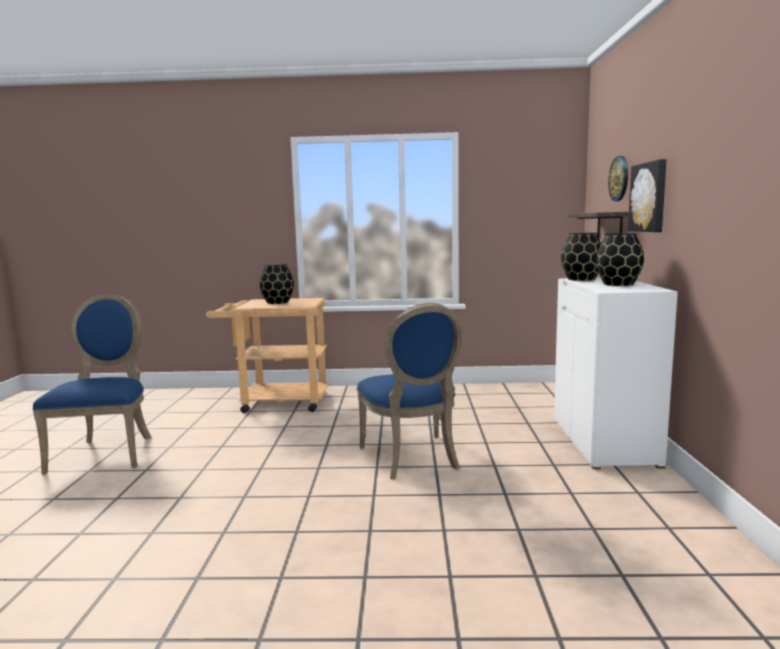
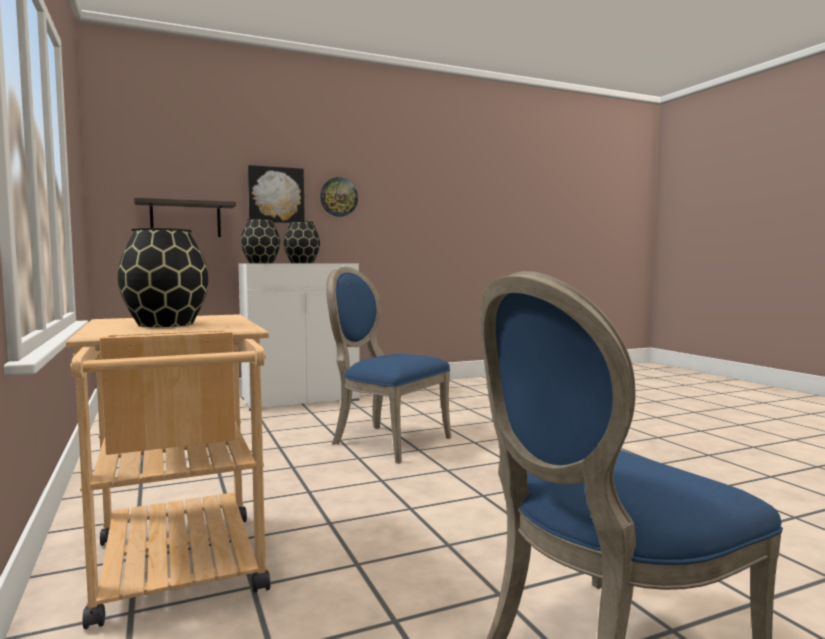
camera: 115 degrees left, 5 degrees down
(413, 458) = (385, 441): blue chair -> blue chair turned 105 degrees counterclockwise
(619, 178) = (205, 171): wall clock -> wall clock (338, 197)

